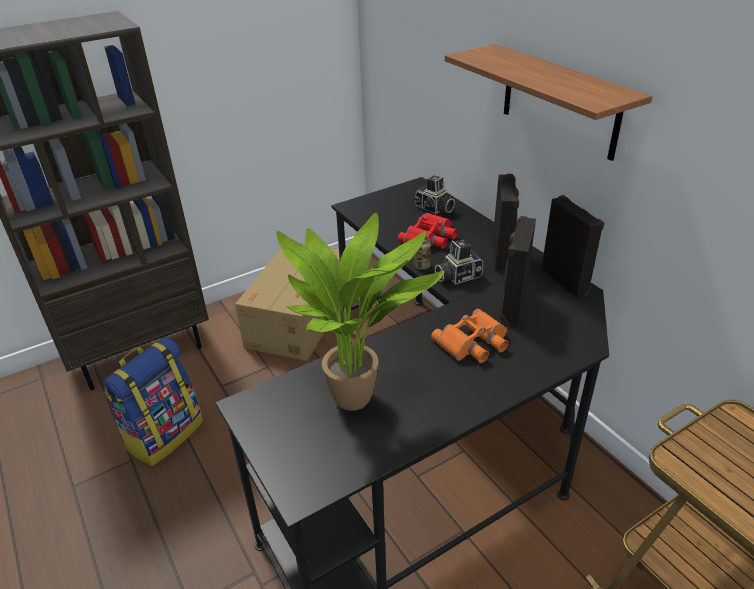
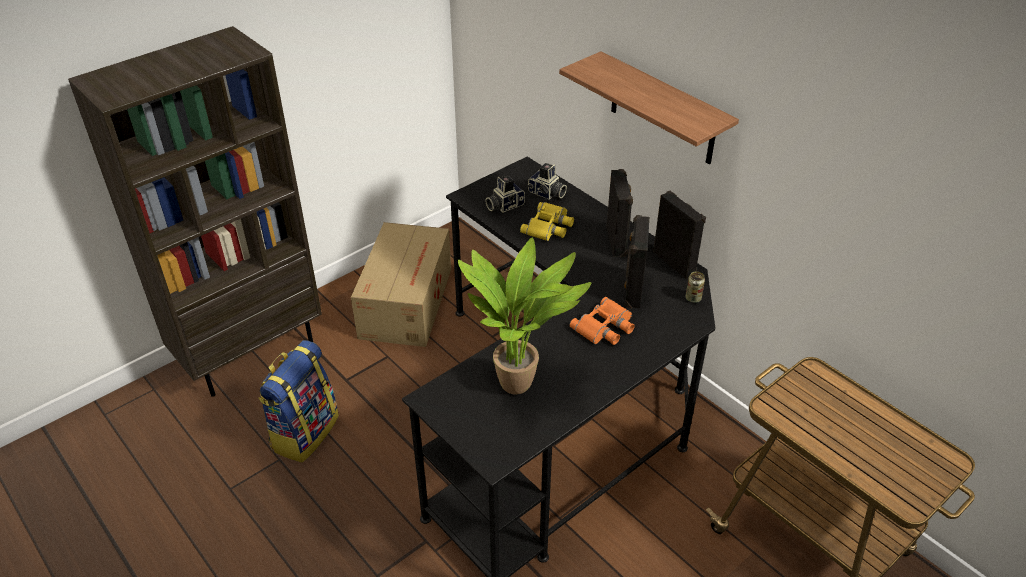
camera: 10 degrees left, 5 degrees up
(421, 266) = (547, 257): can -> can (693, 298)
(430, 238) = (549, 226): red binoculars -> yellow binoculars
(457, 276) = (580, 265): camera -> camera (504, 205)

